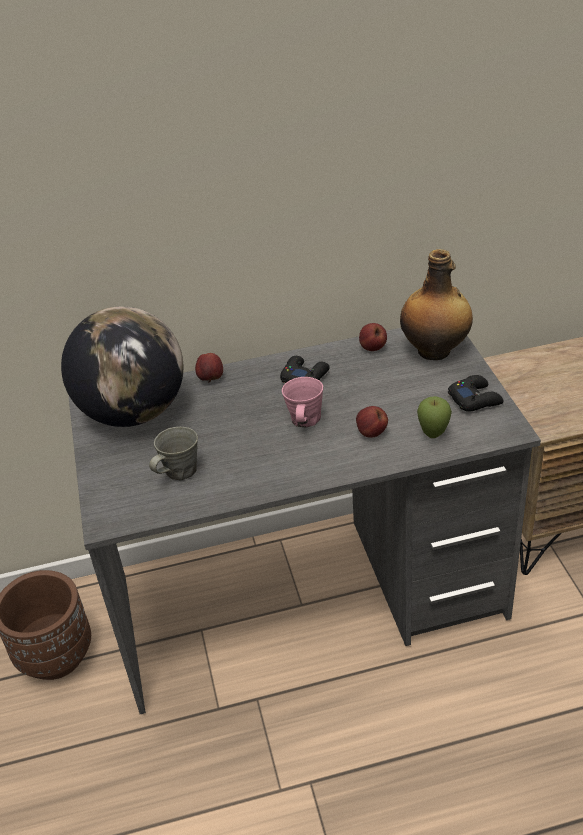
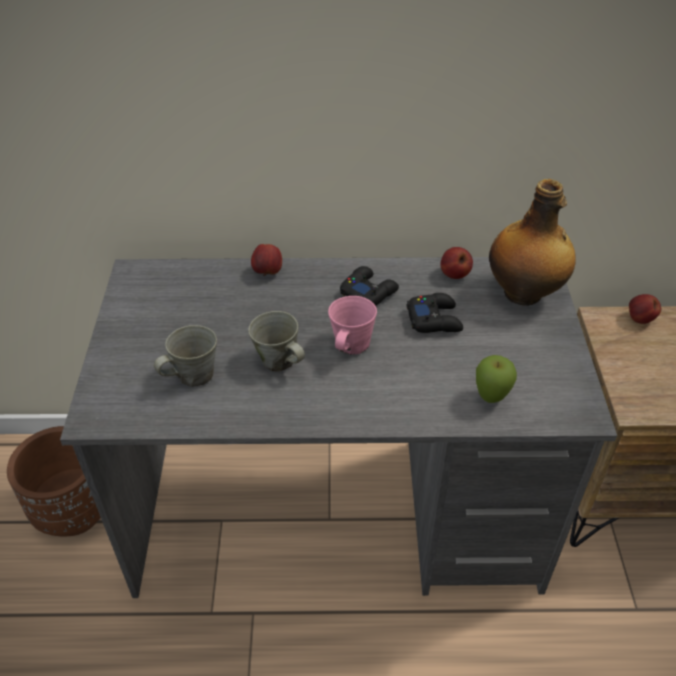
camera: 10 degrees right, 5 degrees up
(134, 412) = (173, 293): globe -> none
(249, 445) = (279, 361): none -> grey mug
(371, 433) = (420, 379): apple -> apple (639, 319)
(475, 399) = (553, 364): black game controller -> black game controller (434, 319)

